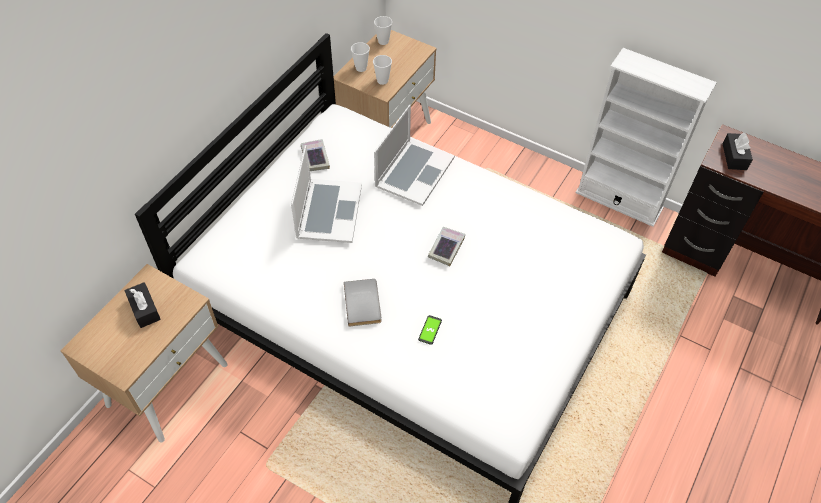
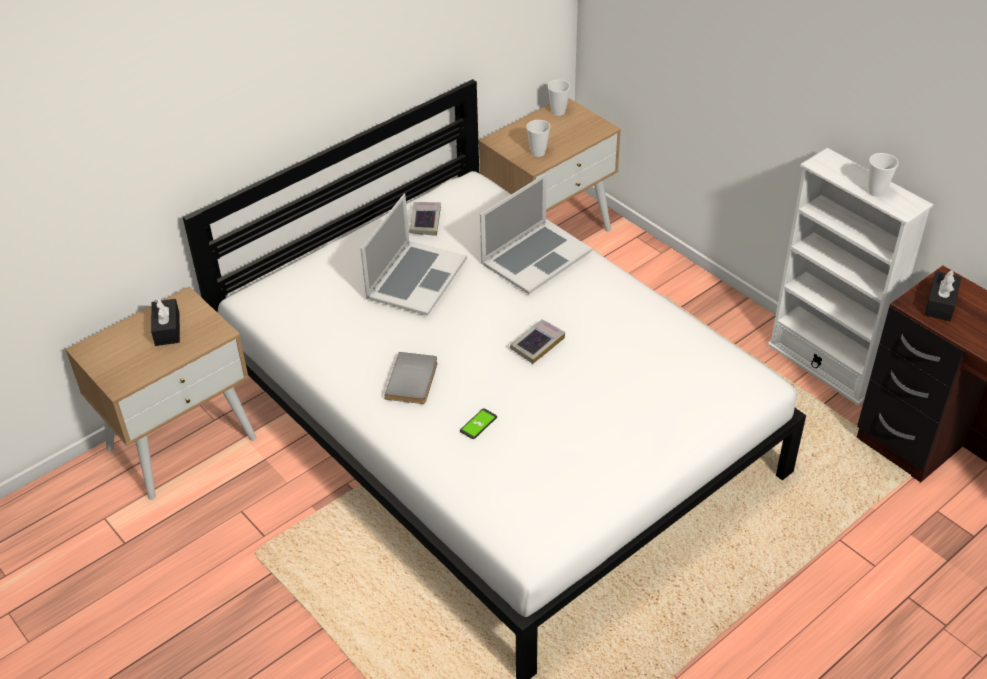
camera: 20 degrees right, 10 degrees down
(361, 68) = (518, 135): cup -> cup (876, 192)

